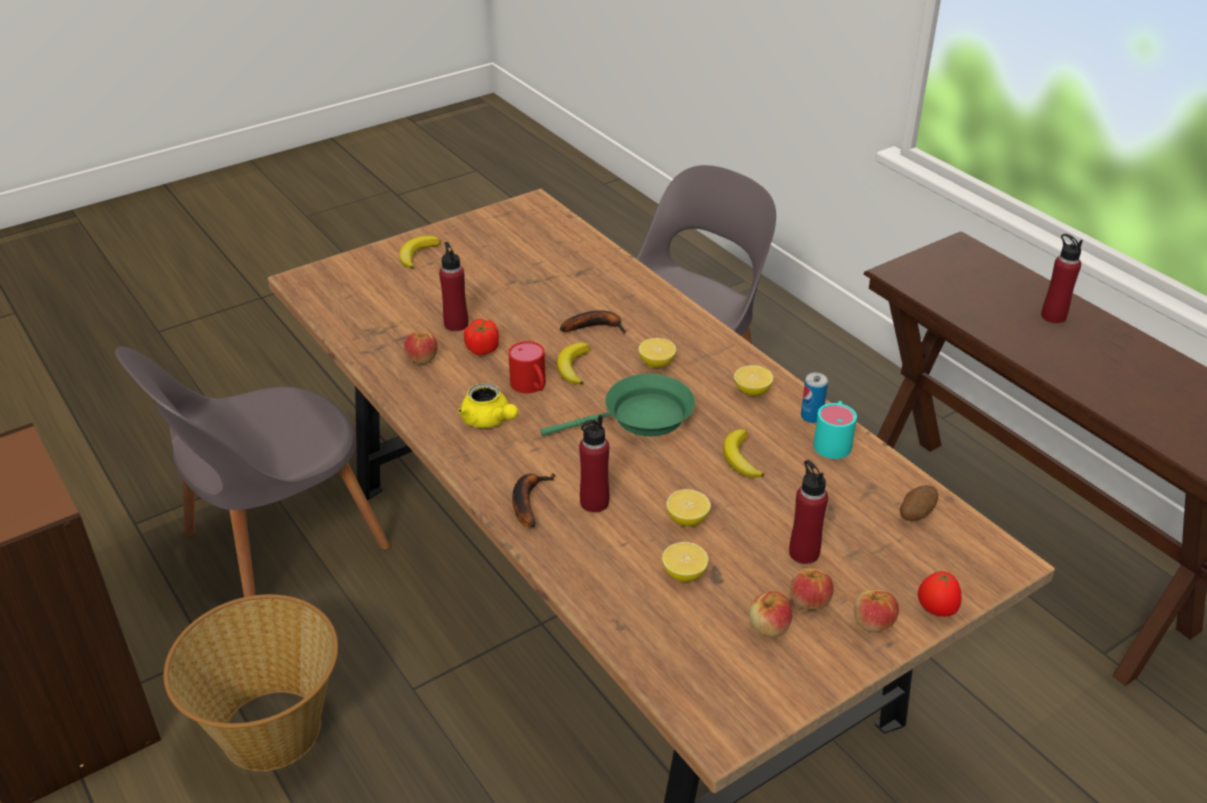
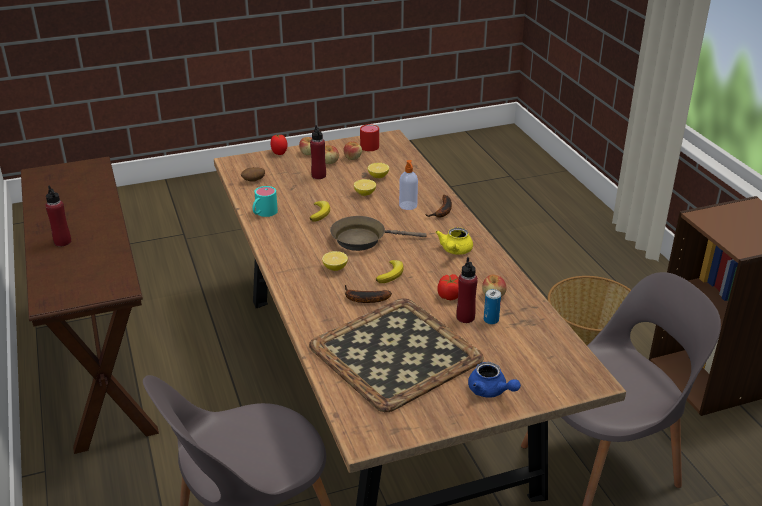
camera: 165 degrees left, 5 degrees down
(417, 254) = (490, 391): banana -> blue teapot
(489, 421) = (454, 251): yellow teapot -> yellow teapot turned 135 degrees counterclockwise
(528, 274) = (397, 353): none -> tray
(531, 387) = (423, 266): red mug -> red mug (368, 145)
(594, 502) = (408, 206): red bottle -> soap dispenser
(641, 418) = (363, 239): green frying pan -> brown frying pan
(752, 391) = (287, 243): lemon -> none
(811, 416) = (264, 226): can -> can (491, 320)

